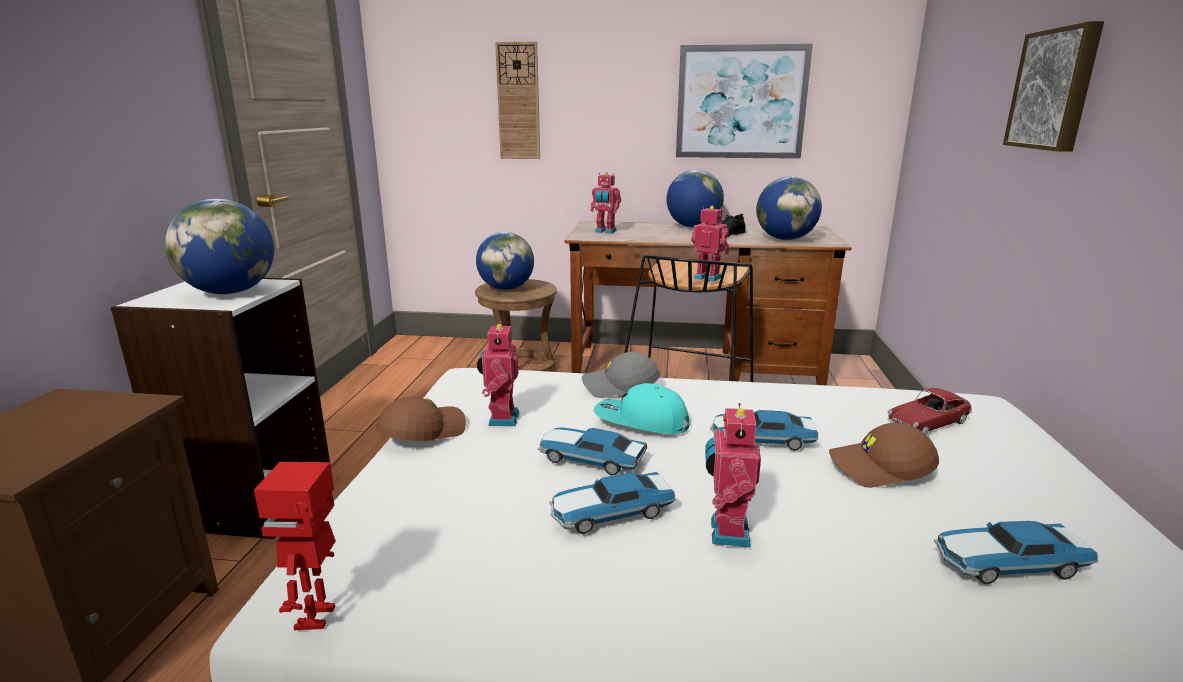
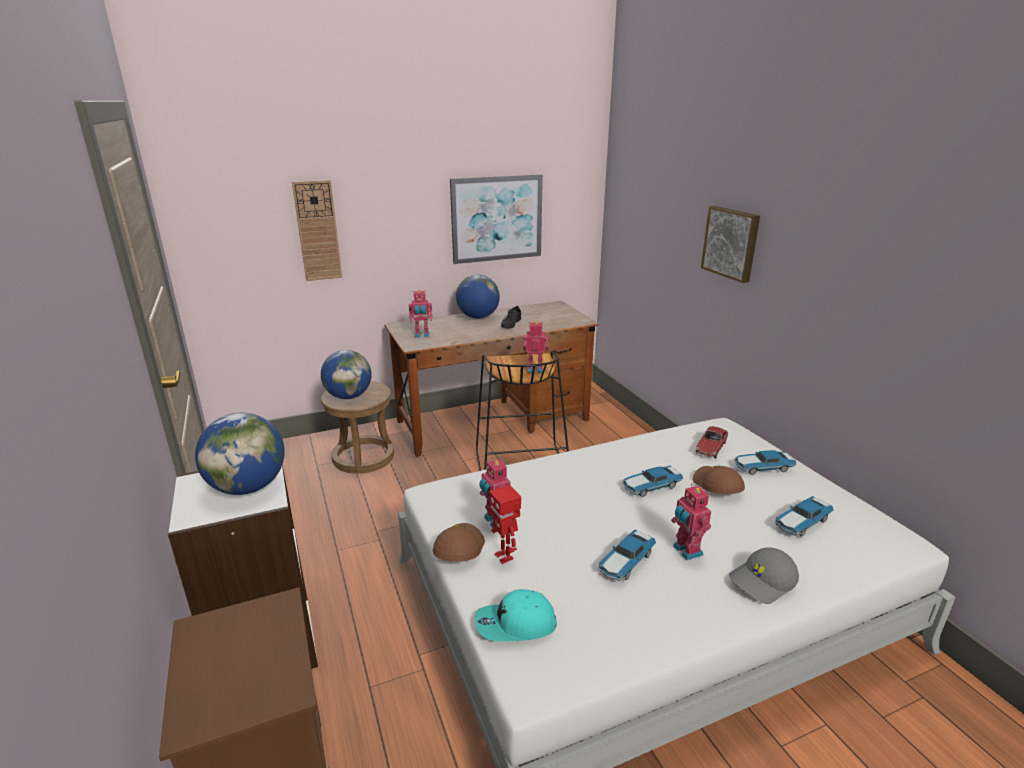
camera: 30 degrees left, 5 degrees up
(317, 617) = (553, 685): toy robot -> toy robot (505, 556)
(589, 459) = (580, 531): toy car -> toy car (762, 467)
(620, 387) = (539, 471): grey cap -> grey cap (763, 582)
(640, 422) = (580, 495): turquoise cap -> turquoise cap (515, 625)
(785, 239) = (553, 322): globe -> none
(880, 469) = (716, 486): brown cap -> brown cap turned 105 degrees clockwise

